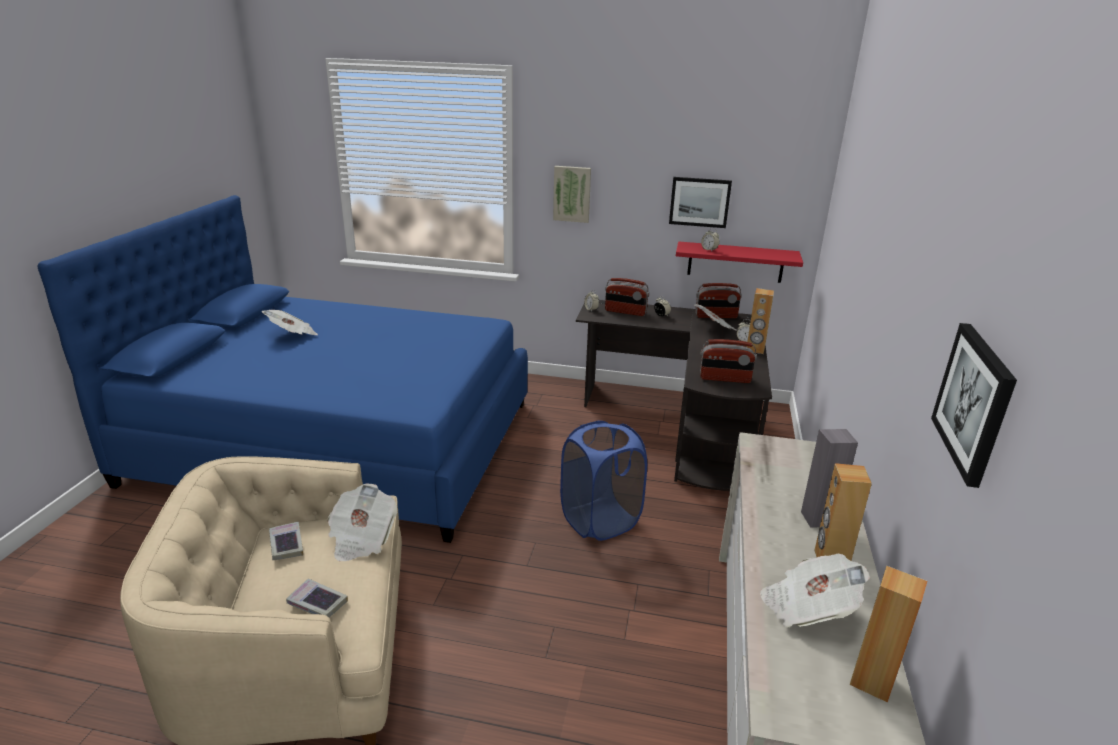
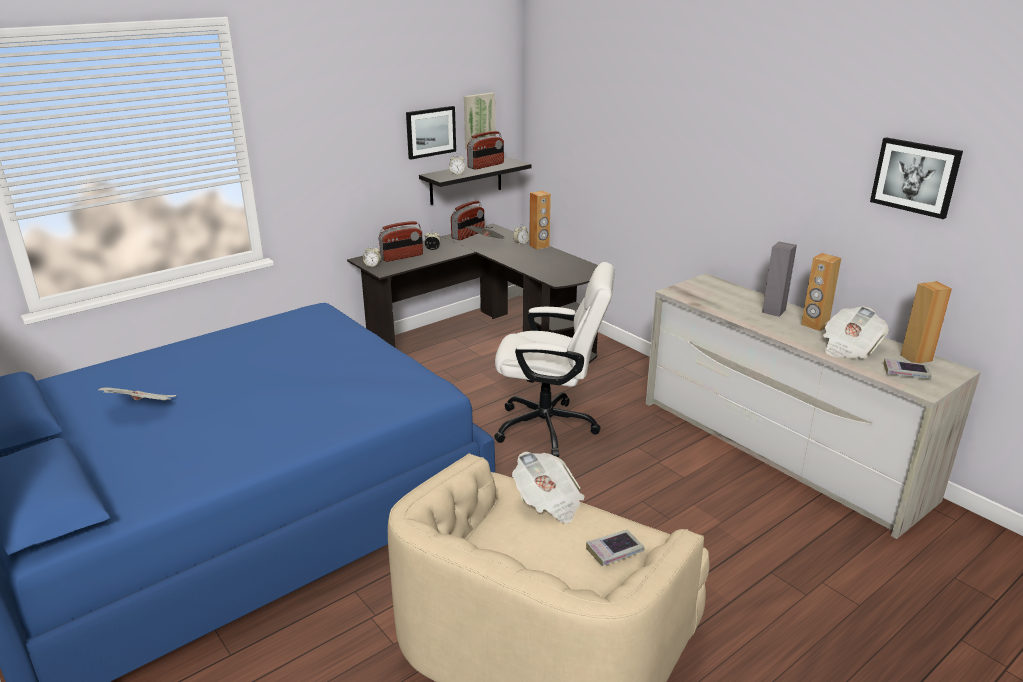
camera: 50 degrees left, 0 degrees up
(286, 544) = (511, 545): book -> book (906, 372)
(572, 194) = (314, 151): picture -> picture (478, 120)
(600, 520) = (551, 429): blue laundry basket -> white office chair
(725, 379) = (564, 271): radio -> radio (486, 165)
(735, 262) = (466, 181): red shelf -> black shelf

